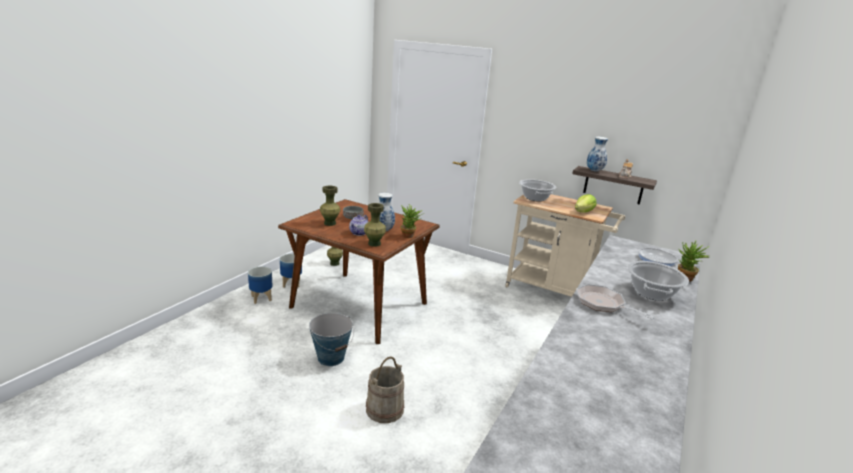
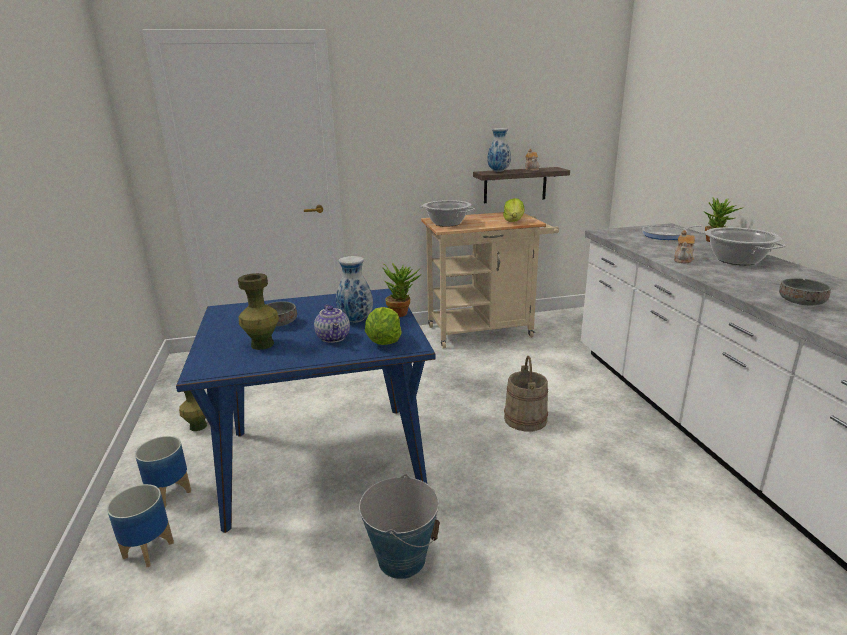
camera: 40 degrees left, 0 degrees up
(360, 305) = (324, 461): brown dining table -> blue dining table
(374, 244) = (384, 341): green vase -> lettuce
(385, 409) = (568, 571): beige bucket -> beige bucket (525, 419)
(597, 325) = (800, 302): none -> grey bowl
(603, 304) = (748, 284): frying pan -> none
(612, 276) = (683, 259): none -> teapot

